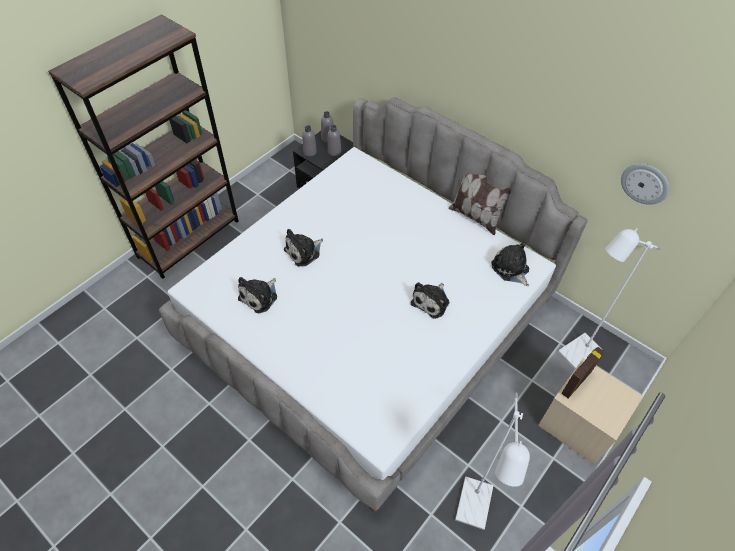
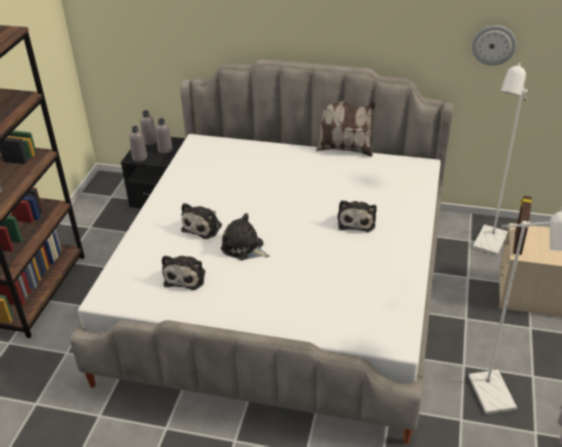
camera: 25 degrees left, 15 degrees down
(511, 269) = (406, 175): plush toy -> plush toy (244, 248)

